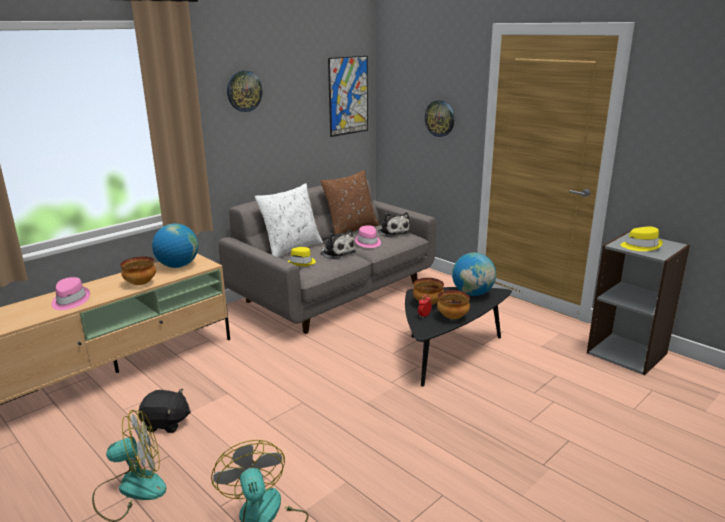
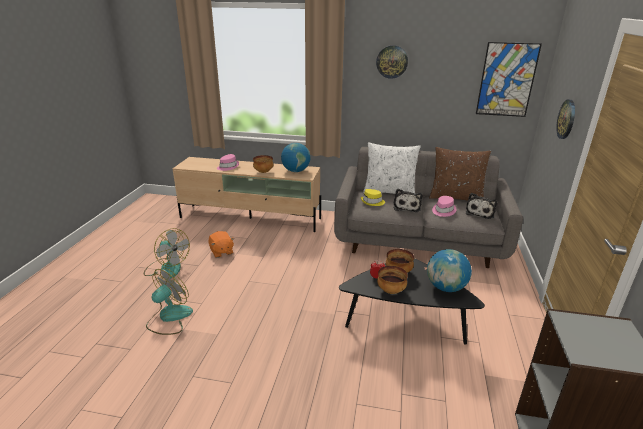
camera: 55 degrees right, 5 degrees up
(166, 423) = (221, 252): black plush toy -> orange plush toy
(641, 246) = (590, 336): yellow hat -> none

